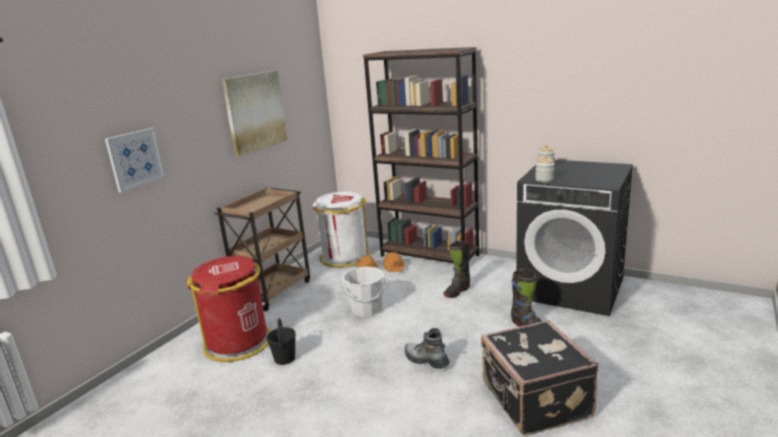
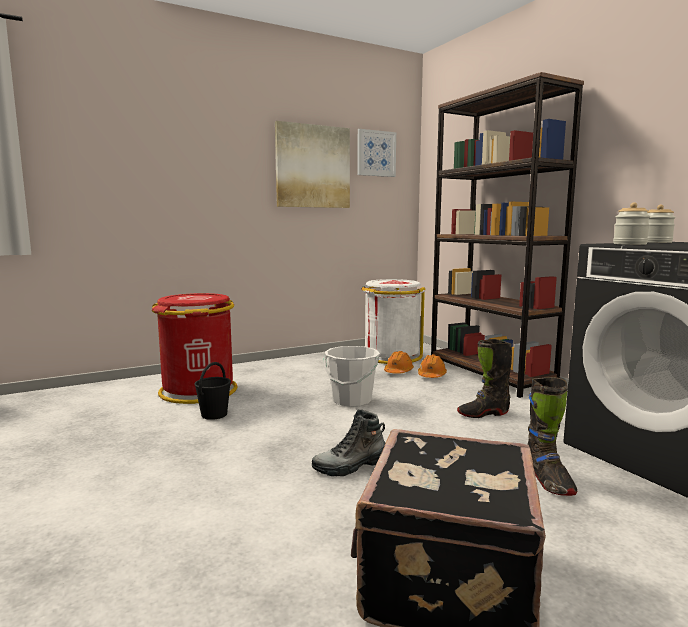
camera: 30 degrees right, 10 degrees down
(135, 159) = (153, 174): picture -> picture (376, 153)
(274, 291) = (287, 364): brown cart -> none
(426, 360) = (351, 467): boot -> boot turned 90 degrees counterclockwise

